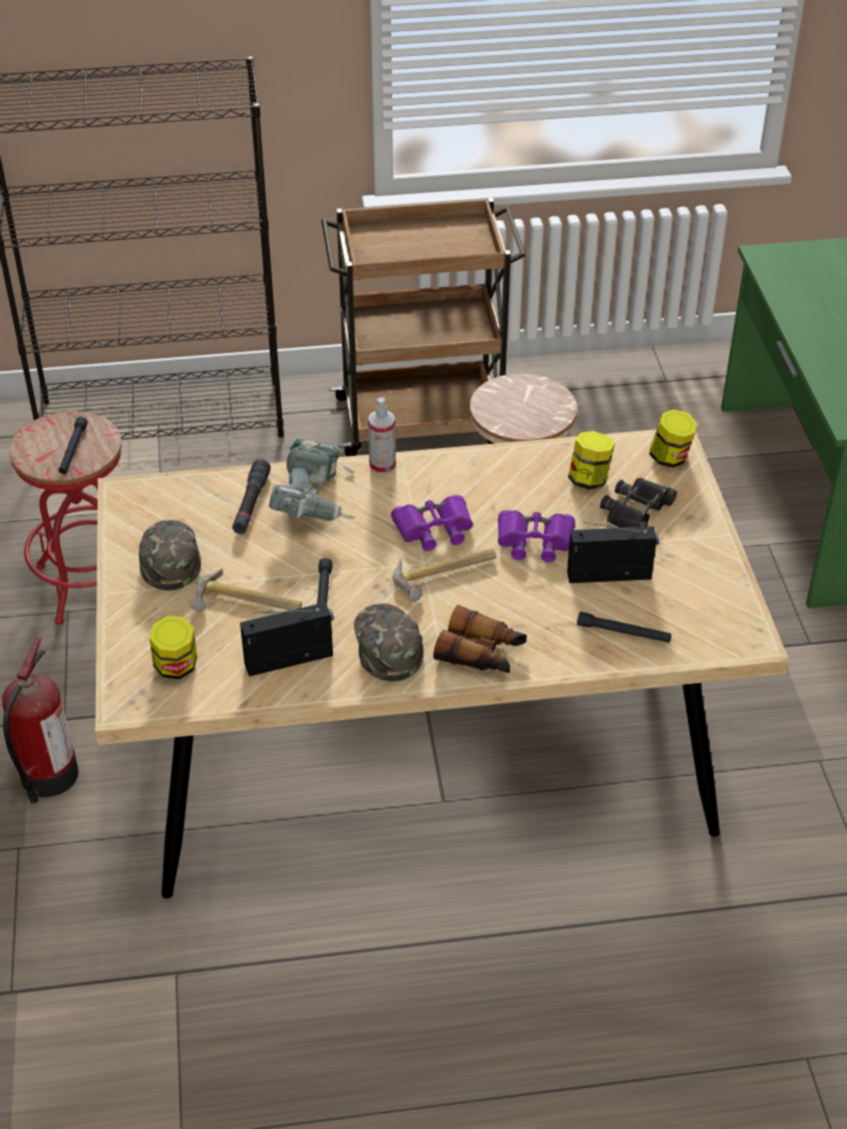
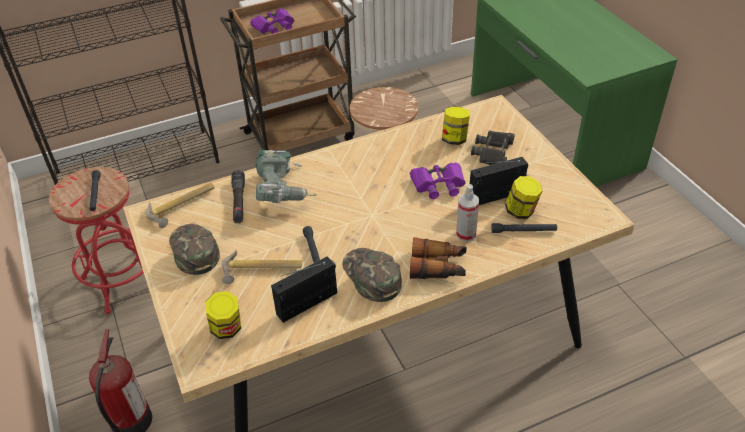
camera: 15 degrees left, 0 degrees up
(382, 466) = (318, 158): spray bottle -> spray bottle (466, 234)
(434, 529) = (369, 191): purple binoculars -> purple binoculars (274, 26)
(446, 575) = (390, 219): hammer -> hammer (182, 206)
(670, 458) = (497, 116): jar -> jar (521, 211)

